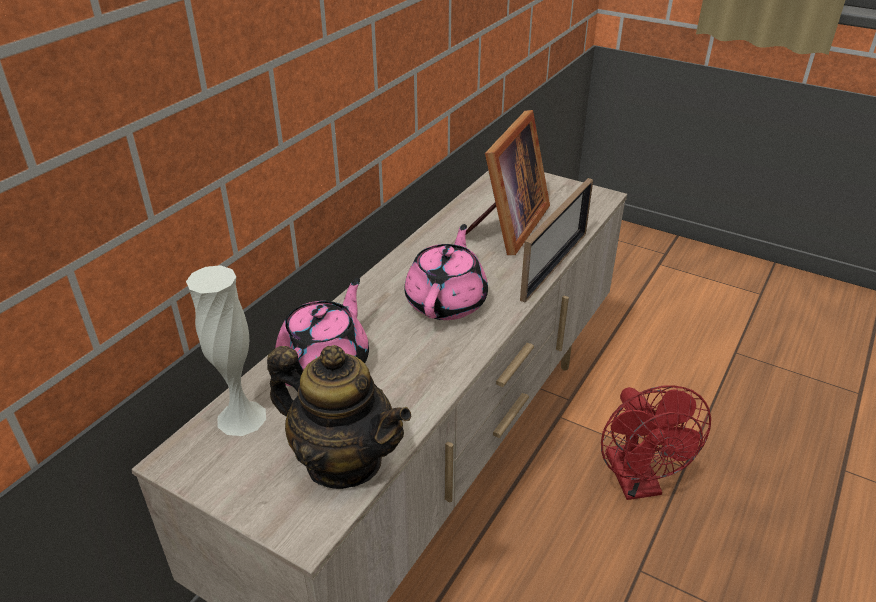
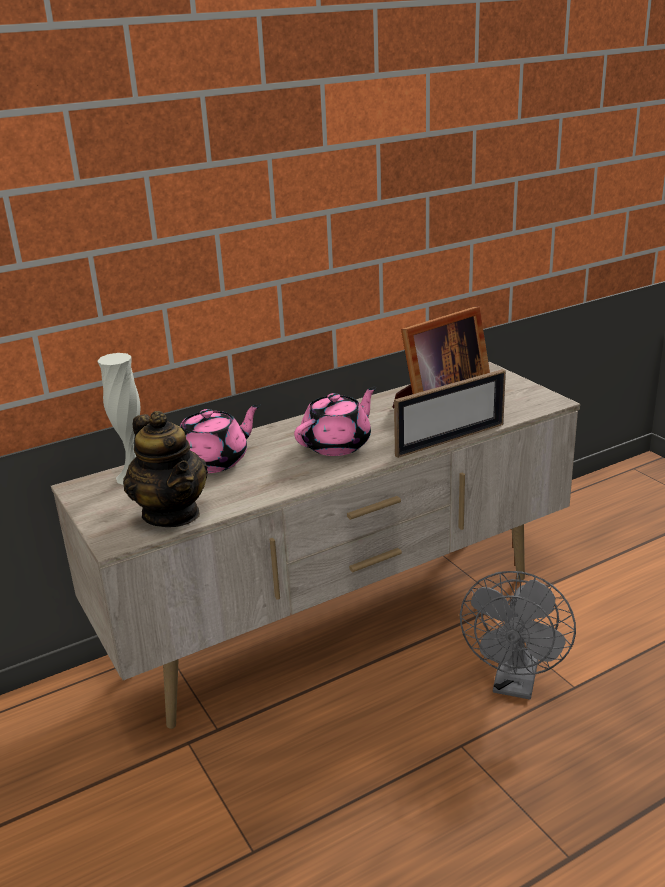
camera: 30 degrees right, 10 degrees down
(637, 483) = (515, 684): red fan -> grey fan

